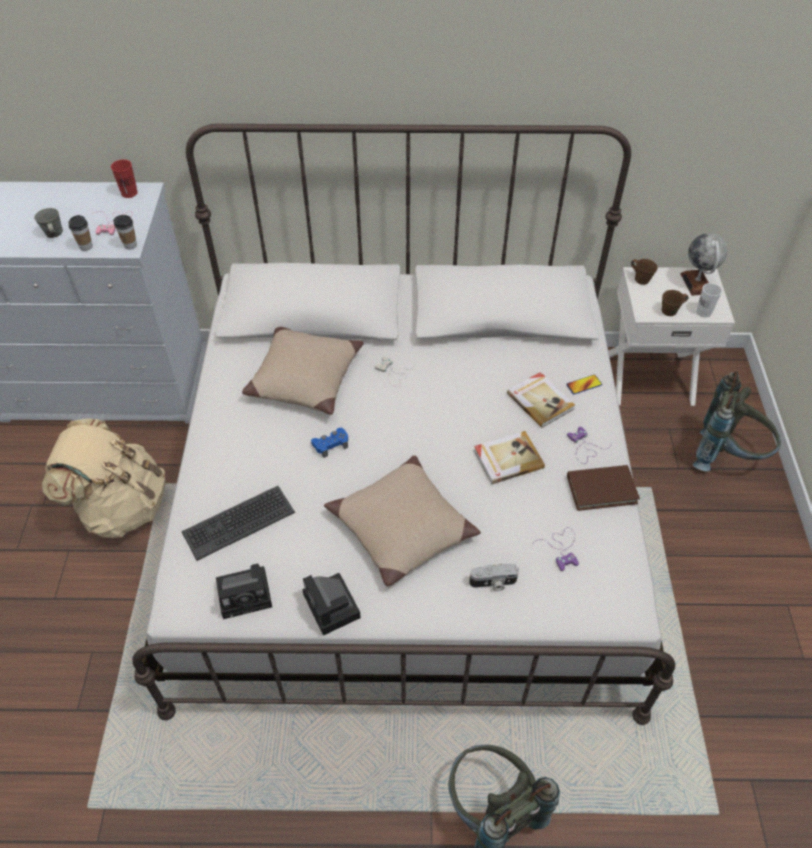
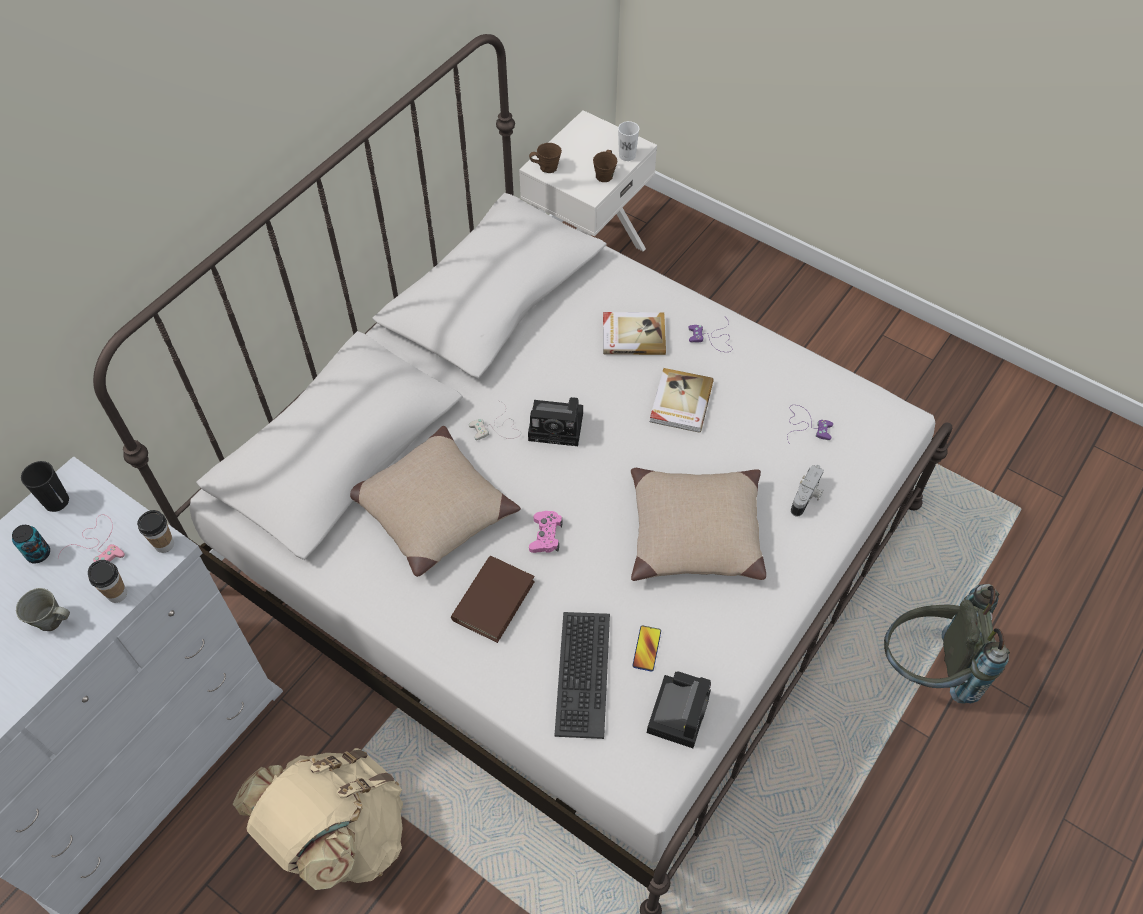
camera: 55 degrees left, 5 degrees up
(92, 206) = (38, 554): none -> can
(129, 193) = (56, 501): red cup -> black cup
(331, 444) = (546, 535): blue game controller -> pink game controller
(333, 608) = (747, 642): camera -> camera (558, 426)
(584, 385) = (641, 292): phone -> phone (646, 648)
(601, 489) = (767, 357): brown book -> brown book (493, 600)
(696, 283) = (589, 135): globe -> none
(727, 455) = (716, 266): grey backpack -> none

